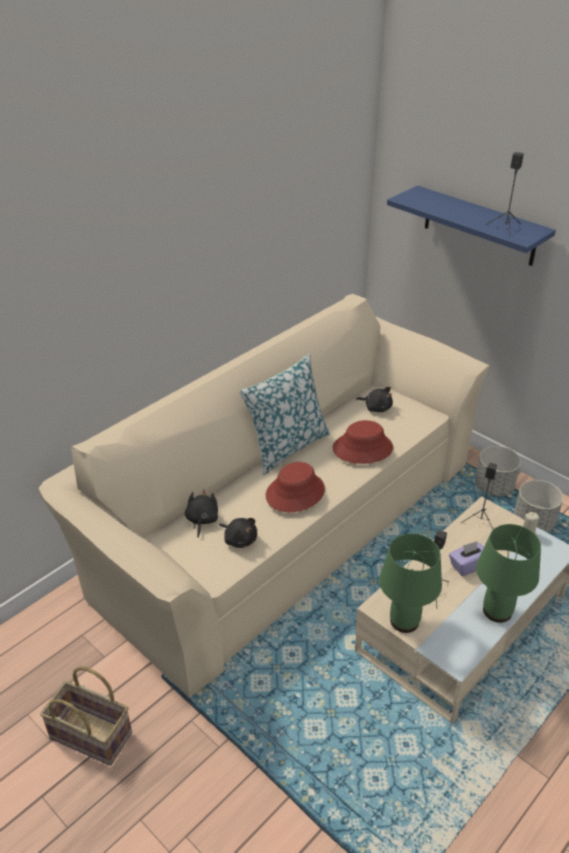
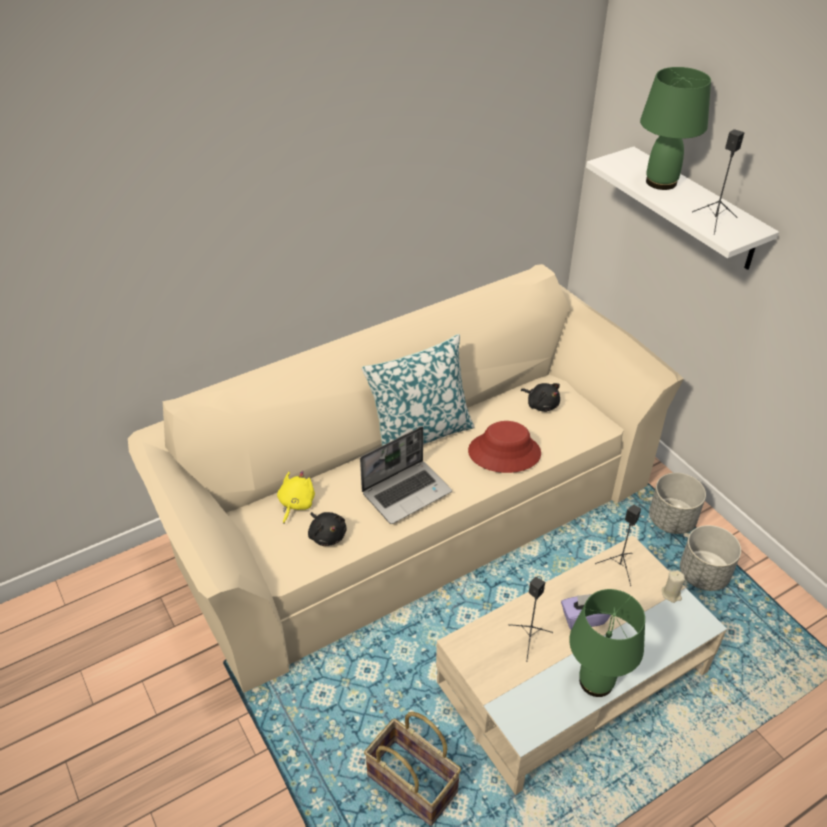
camera: 15 degrees right, 5 degrees up
(92, 734) = (134, 708): basket -> basket (413, 782)
(202, 520) = (296, 504): black plush toy -> yellow plush toy
(295, 492) = (407, 492): red hat -> laptop
(403, 621) = (483, 668): green table lamp -> green table lamp (660, 182)
(479, 226) = (695, 209): blue shelf -> white shelf

